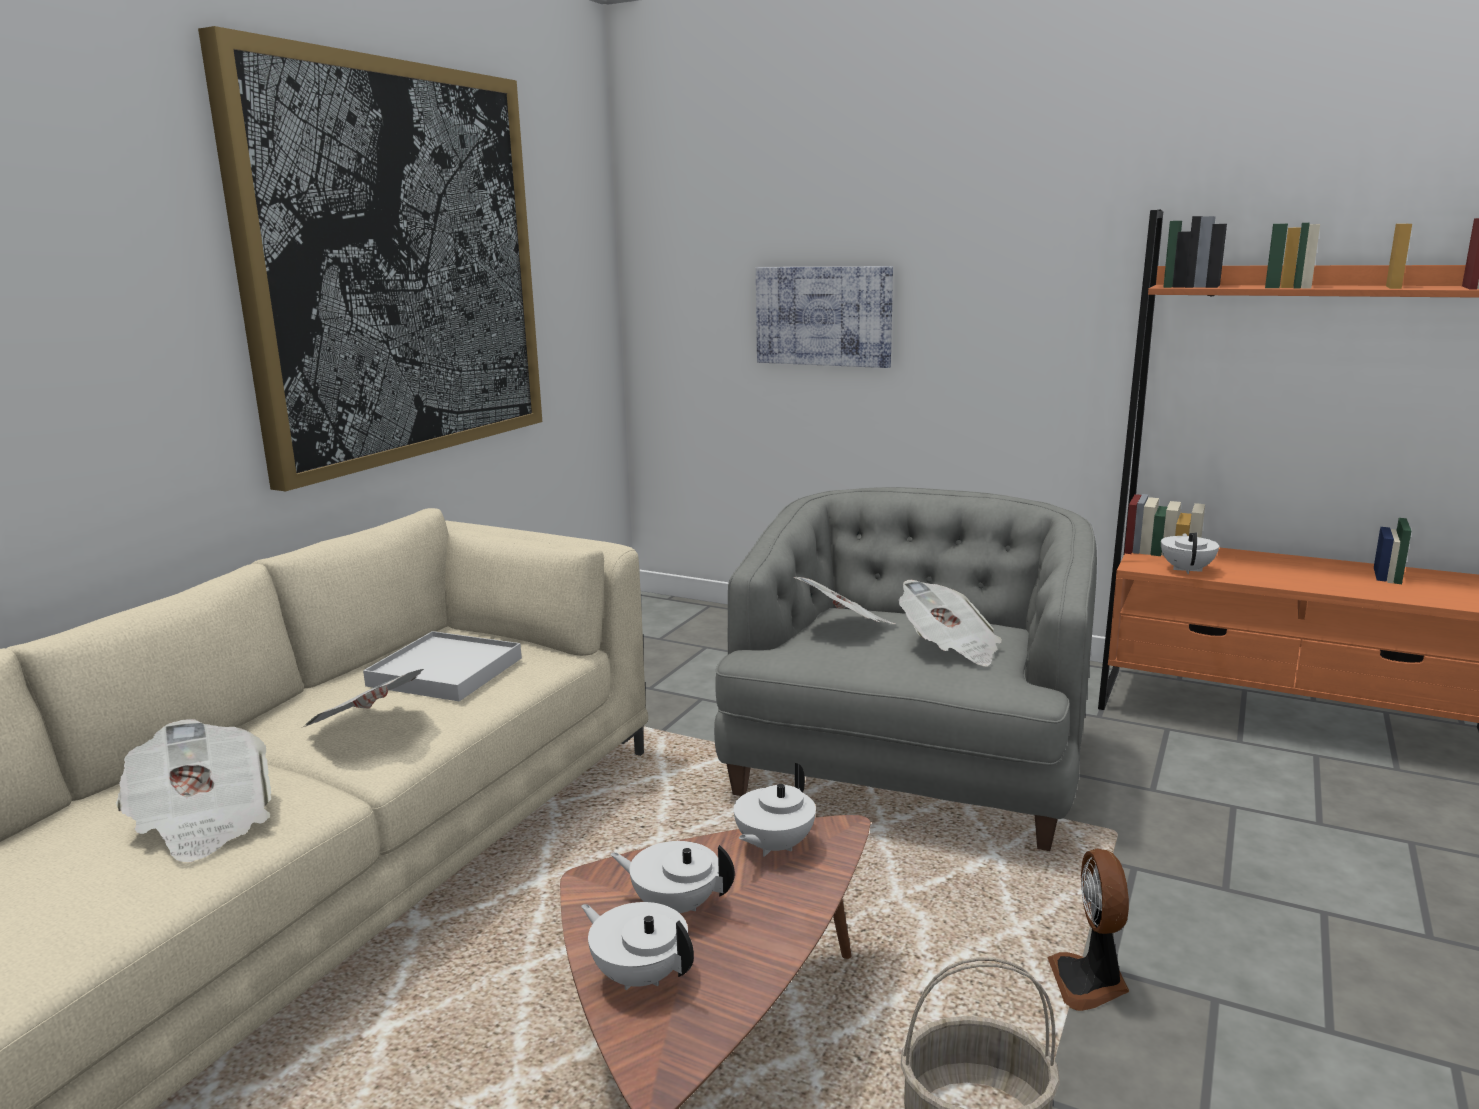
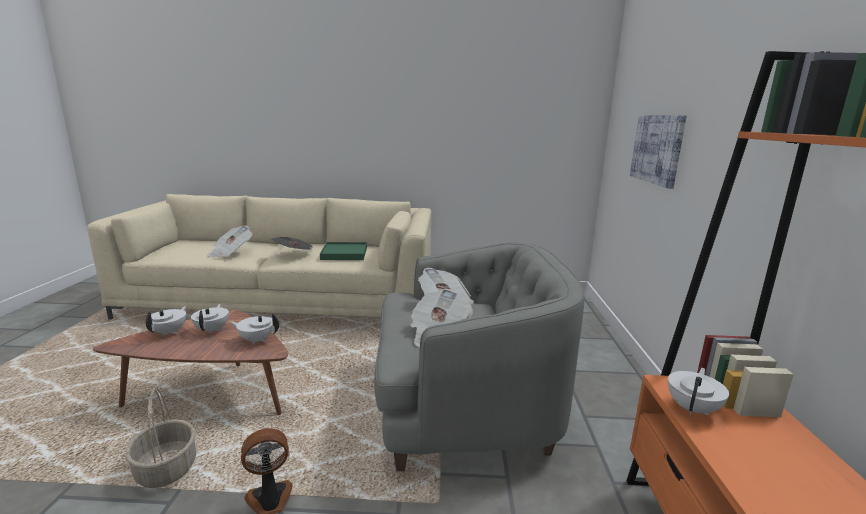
camera: 65 degrees right, 0 degrees up
(398, 265) = (441, 104): picture -> none
(445, 672) = (344, 253): white tray -> green tray
(1187, 570) = (693, 409): white teapot -> white teapot turned 45 degrees counterclockwise

